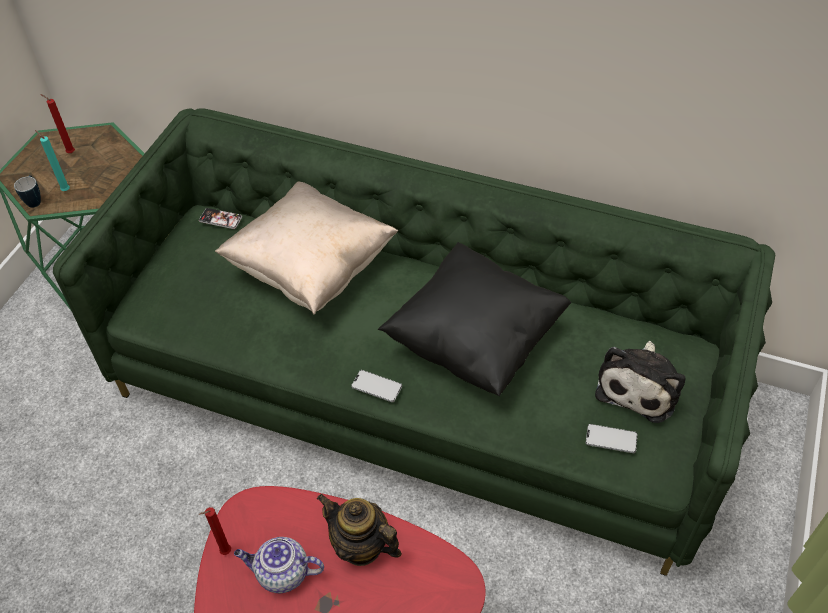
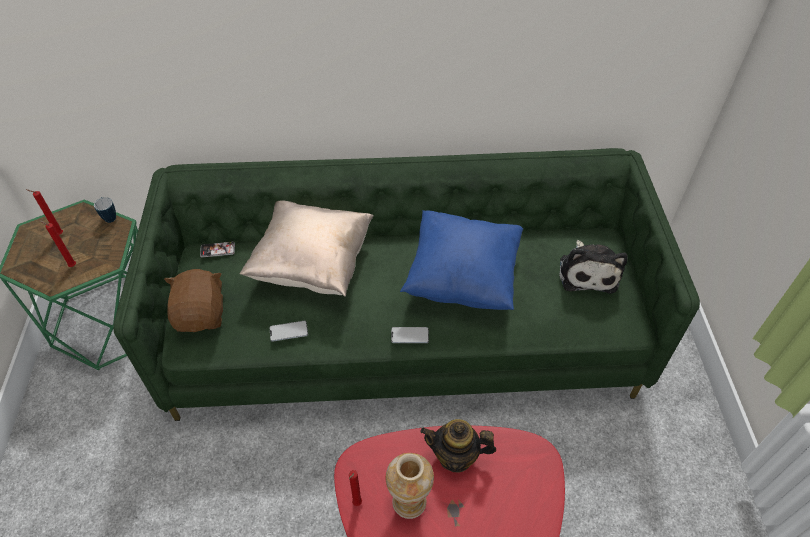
camera: 25 degrees left, 0 degrees up
(35, 200) = (48, 282): mug -> mug (109, 217)
(65, 190) = (71, 266): turquoise candle -> red candle
(168, 285) = (201, 314): none -> brown plush toy
(281, 574) = (409, 501): teapot -> vase
(475, 340) = (462, 278): black pillow -> blue pillow
(611, 439) = (589, 314): phone -> phone (288, 331)

